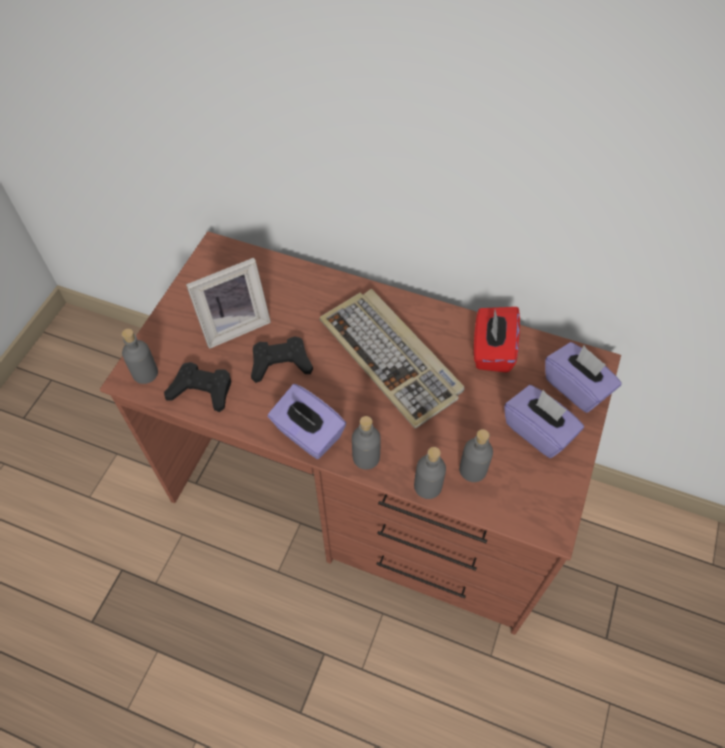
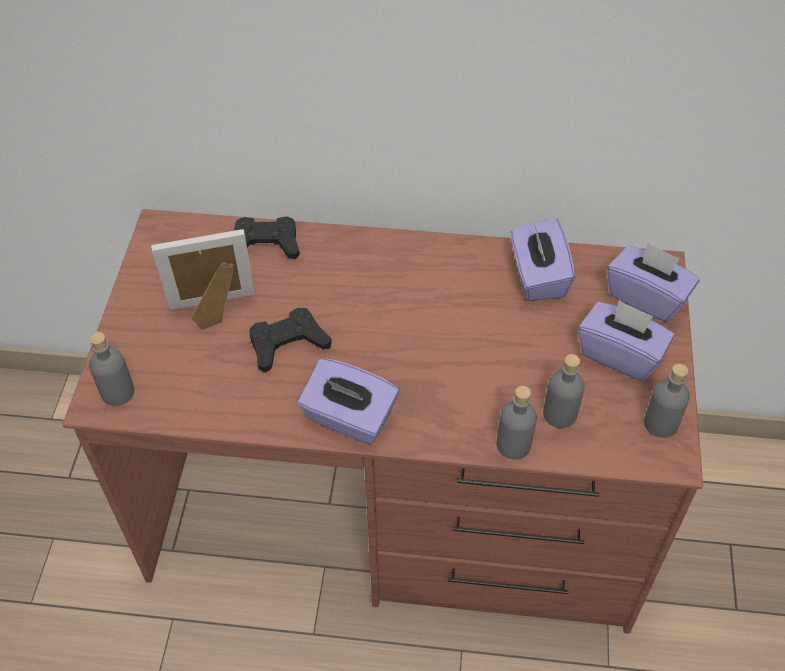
camera: 15 degrees left, 5 degrees down
(202, 390) = (198, 396): black game controller -> black game controller (265, 244)
(234, 325) = (214, 312): picture frame -> picture frame turned 150 degrees counterclockwise
(366, 457) = (429, 429): grey bottle -> grey bottle (660, 423)
(392, 358) = (422, 310): keyboard -> none
(492, 350) = (537, 277): red tissue box -> purple tissue box

